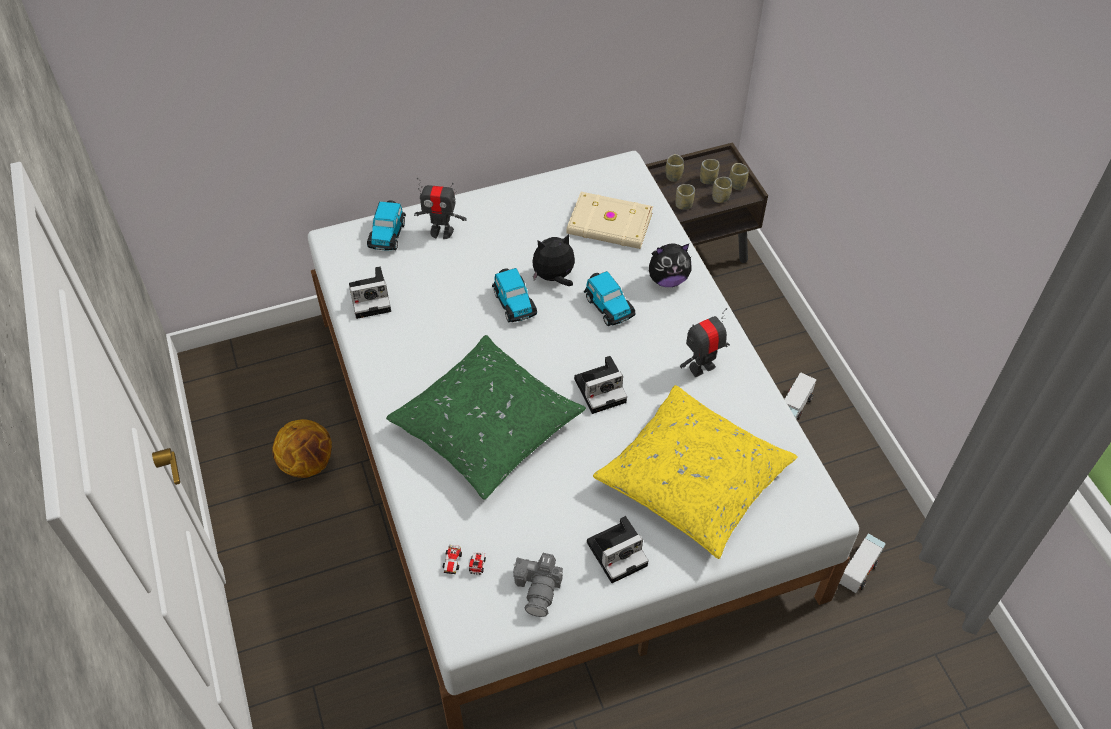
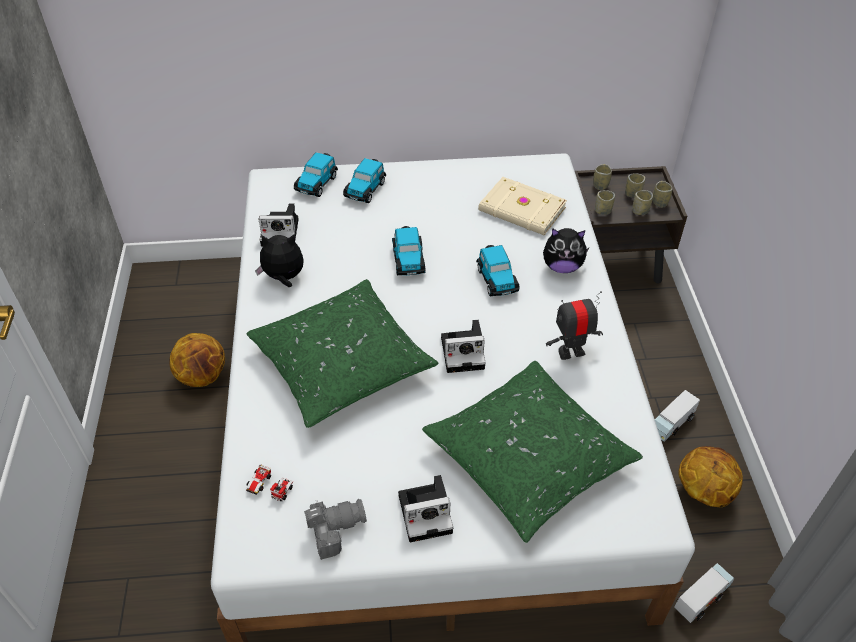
camera: 15 degrees right, 5 degrees down
(441, 231) = (365, 189): toy robot -> toy car
(539, 588) = (334, 529): camera -> camera turned 135 degrees counterclockwise
(554, 277) = (453, 245): plush toy -> plush toy (284, 278)
(693, 479) = (528, 457): yellow pillow -> green pillow
(837, 468) = (702, 491): none -> basketball

